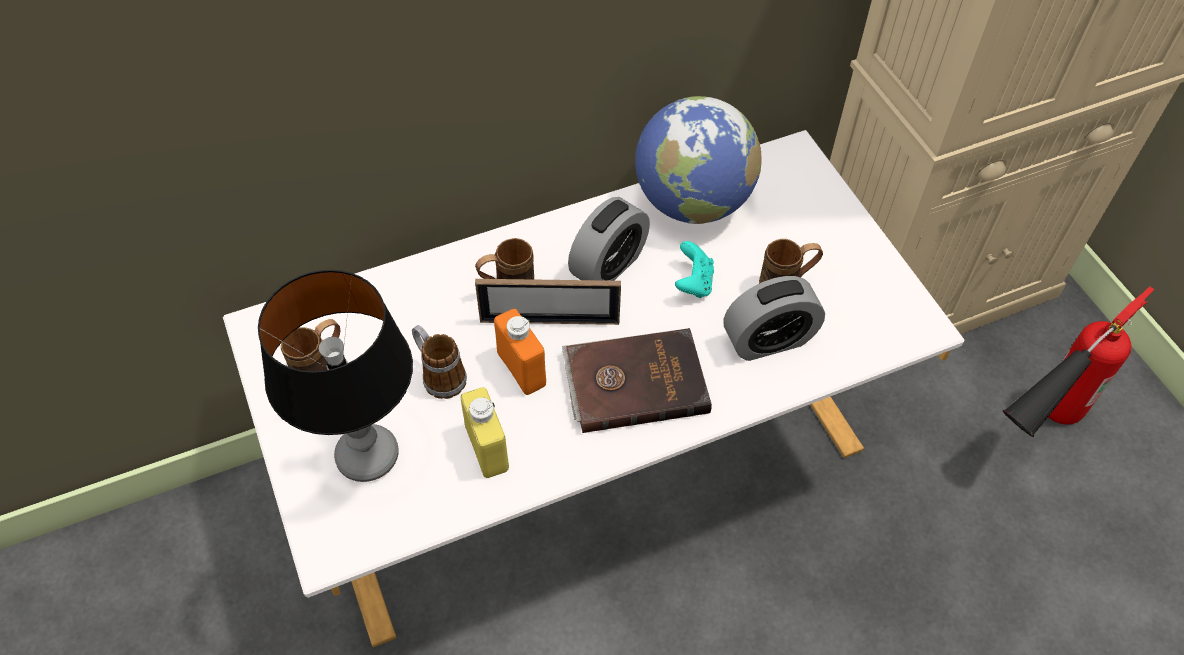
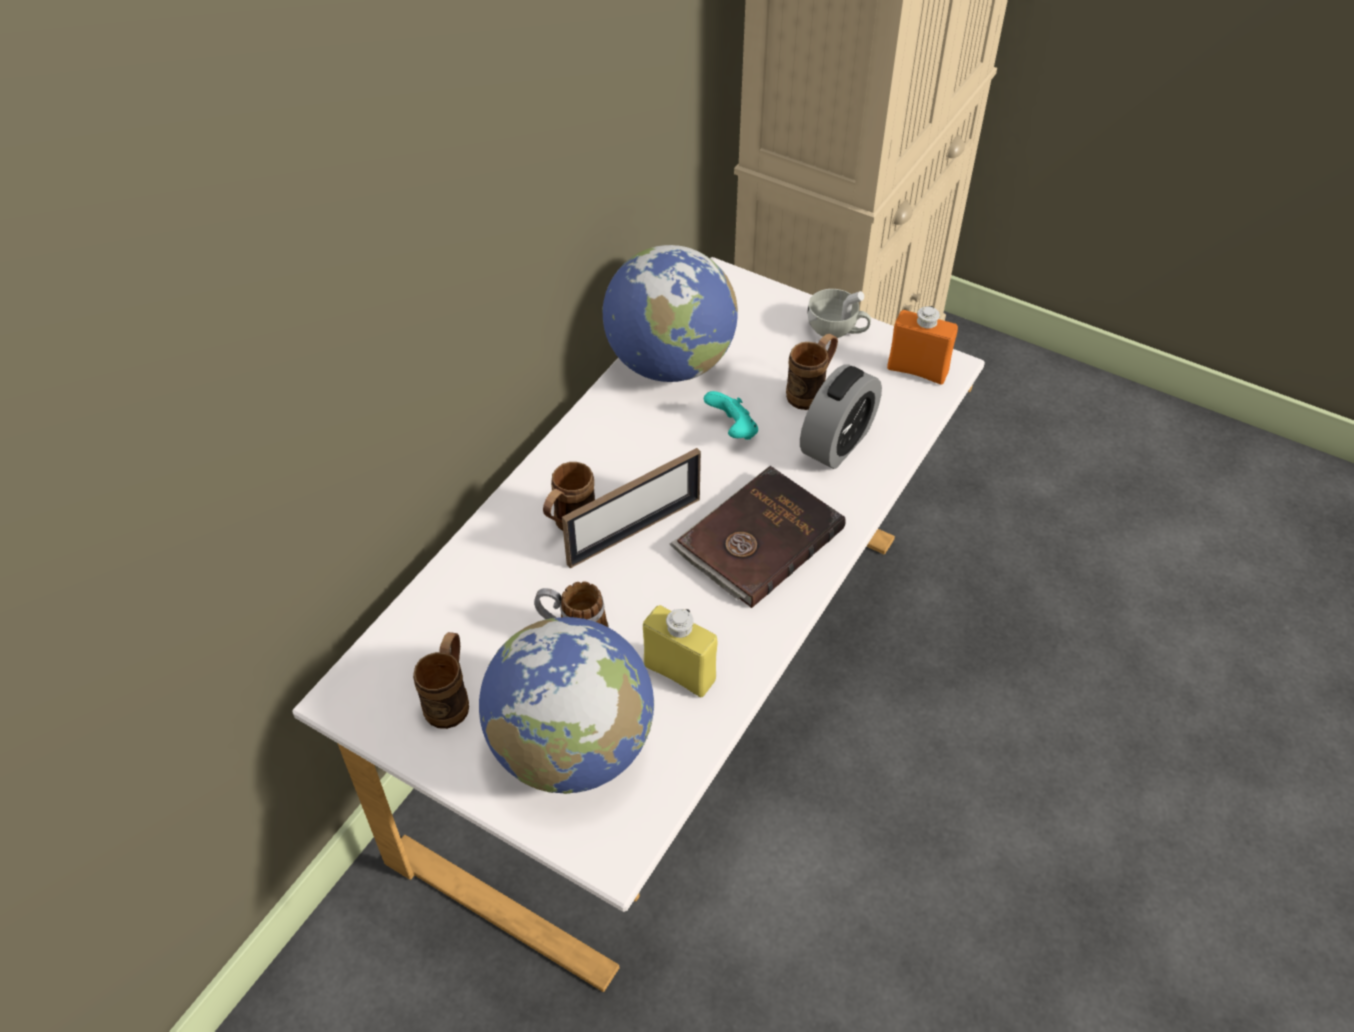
camera: 35 degrees left, 5 degrees down
(367, 457) = (572, 748): table lamp -> globe
(521, 369) = (647, 586): orange bottle -> orange bottle (917, 370)
(608, 266) = (644, 456): alarm clock -> none
(855, 245) = (837, 330): none -> white cup
(1034, 429) = (1008, 445): fire extinguisher -> none

